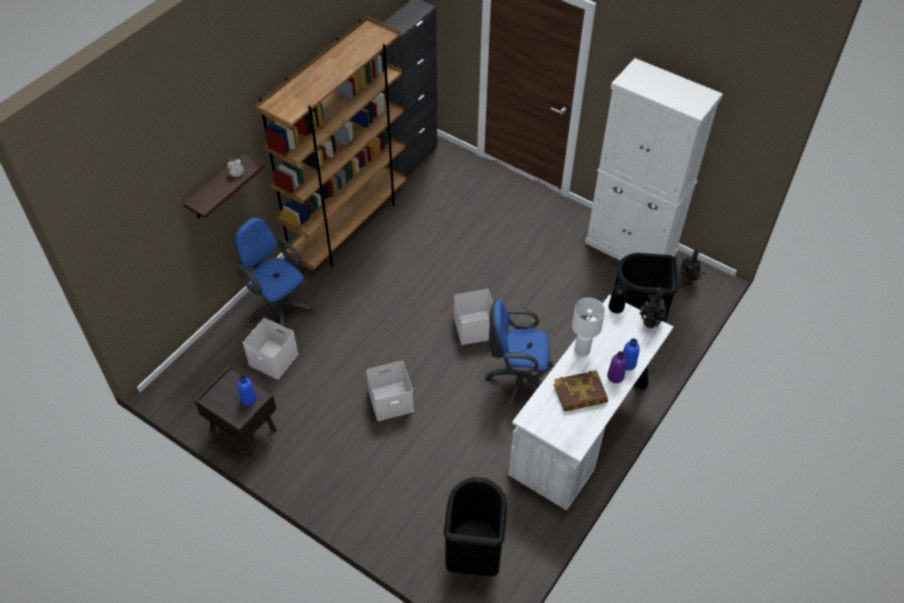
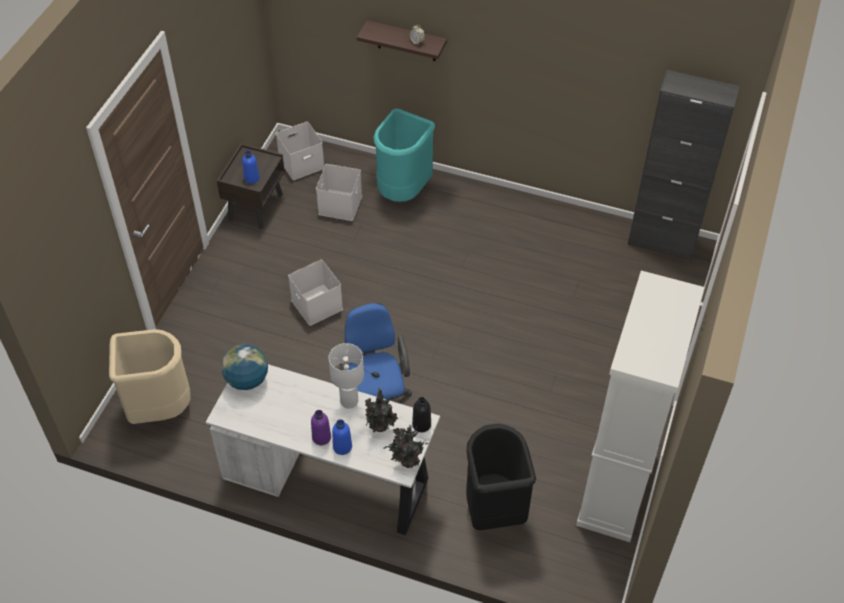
camera: 75 degrees right, 0 degrees up
(279, 307) = (403, 191): blue office chair -> turquoise trash can
(348, 226) = (532, 214): brown bookcase -> none
(473, 327) = (433, 352): white storage box -> white storage box (302, 162)
(473, 554) = (159, 408): black trash can -> beige trash can
(541, 421) = (247, 380): none -> globe
(580, 394) = (289, 408): book -> none
(688, 280) = (587, 561): potted plant -> potted plant (380, 427)

